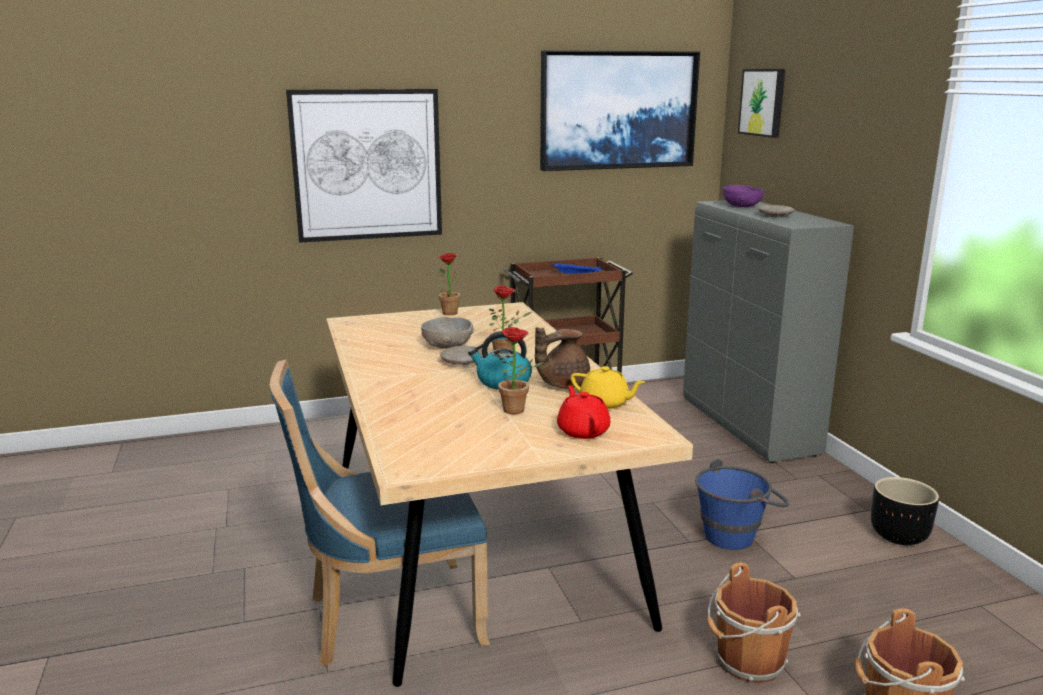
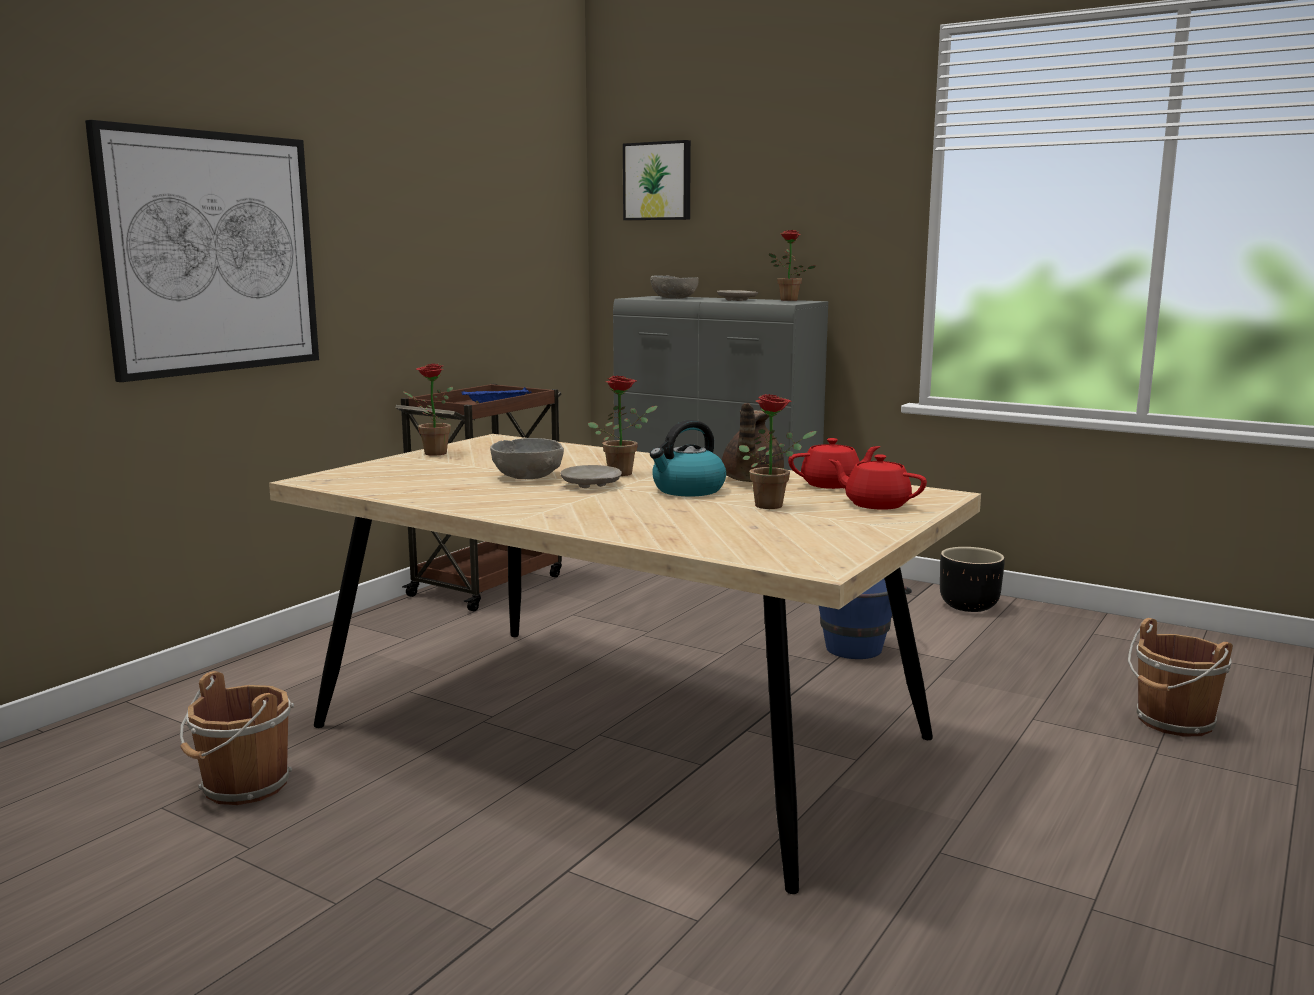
camera: 40 degrees left, 5 degrees down
(388, 617) = (666, 840): blue chair -> none
(605, 403) = (832, 485): yellow teapot -> red teapot
(618, 110) = (495, 188): picture -> none
(742, 206) = (675, 298): purple bowl -> grey bowl
(747, 662) = (1029, 732): brown bucket -> brown bucket (243, 787)
(818, 220) = (787, 300): none -> potted plant

